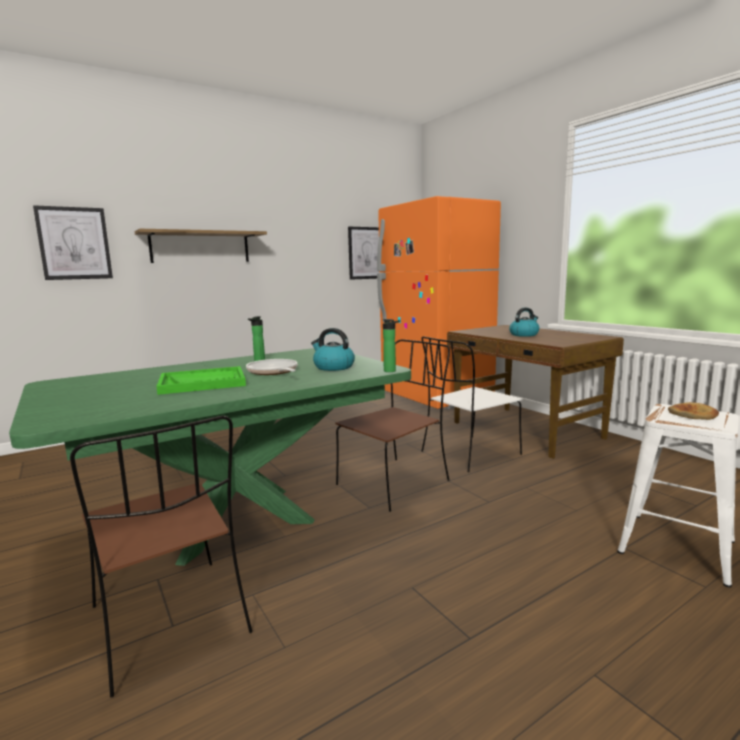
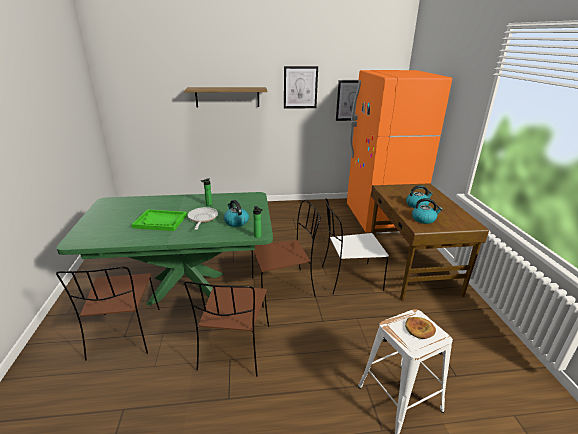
camera: 25 degrees right, 15 degrees up
(74, 243) = (154, 95): picture -> picture (300, 87)
(404, 571) = (234, 348): none -> brown chair
(552, 340) = (424, 219): none -> kettle

